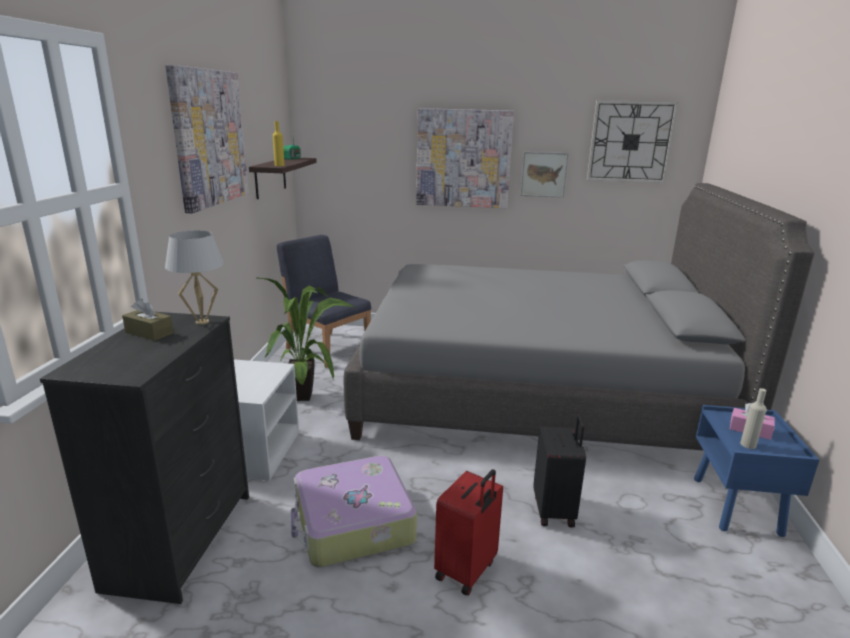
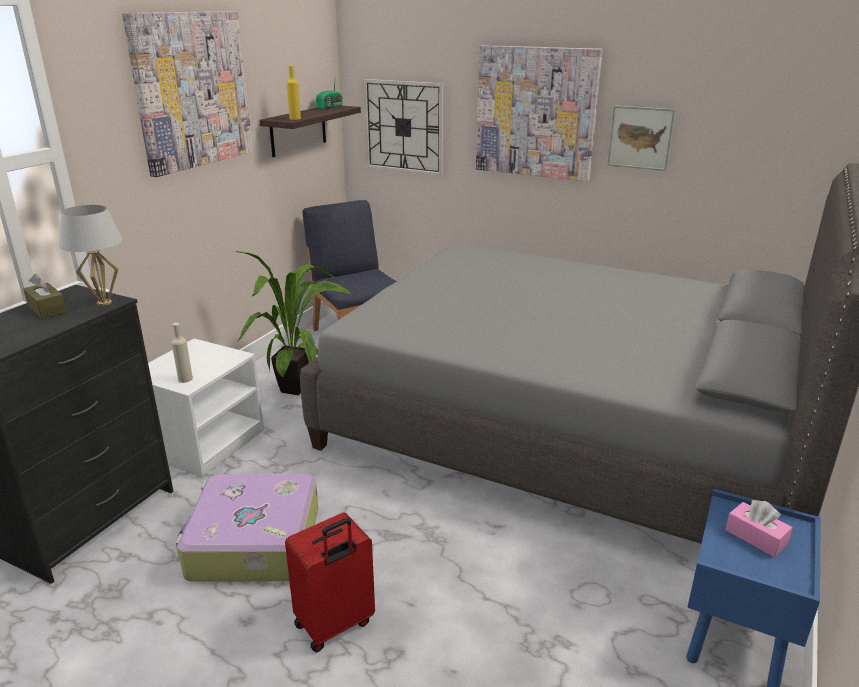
camera: 20 degrees right, 5 degrees up
(555, 510) = (484, 582): black suitcase -> none
(630, 142) = (768, 96): wall clock -> wall clock (404, 127)
(748, 444) = (732, 557): beige bottle -> beige bottle (185, 379)

